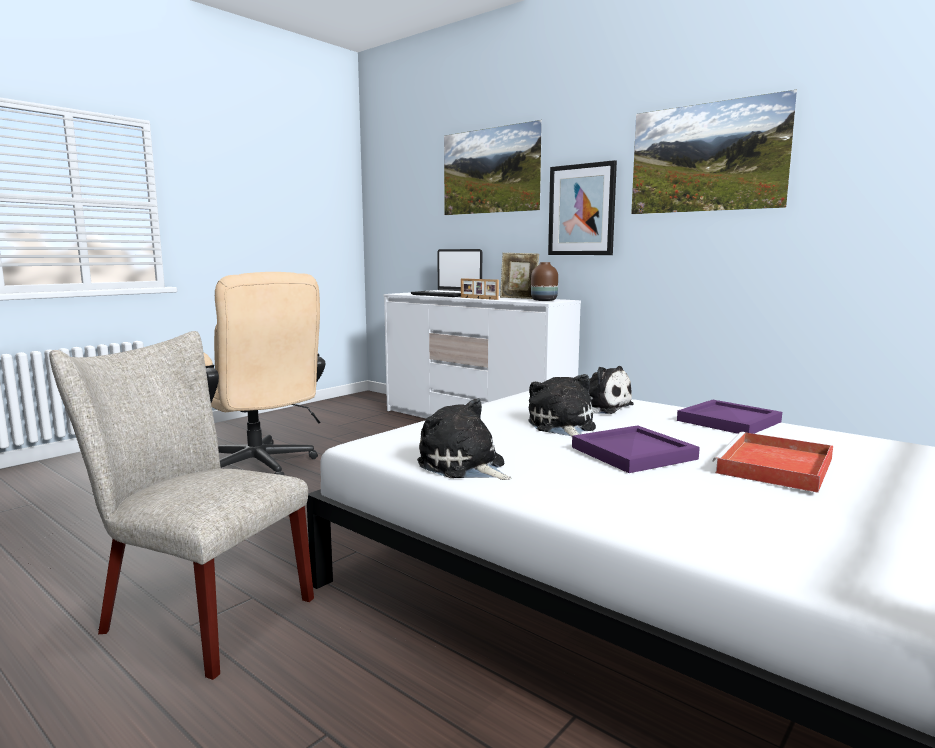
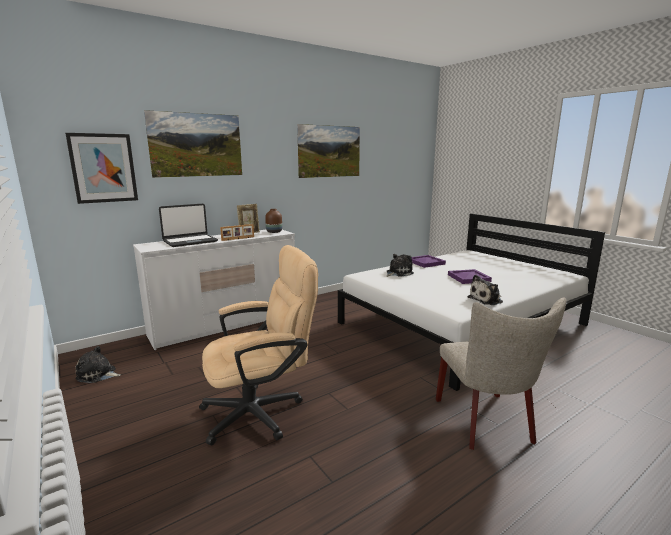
camera: 75 degrees left, 5 degrees up
(197, 614) = (487, 423): beige chair -> beige chair turned 45 degrees counterclockwise
(562, 426) = (429, 282): plush toy -> plush toy (98, 375)
(581, 210) = (270, 175): picture -> picture (103, 168)
(775, 467) = (482, 268): red tray -> none

